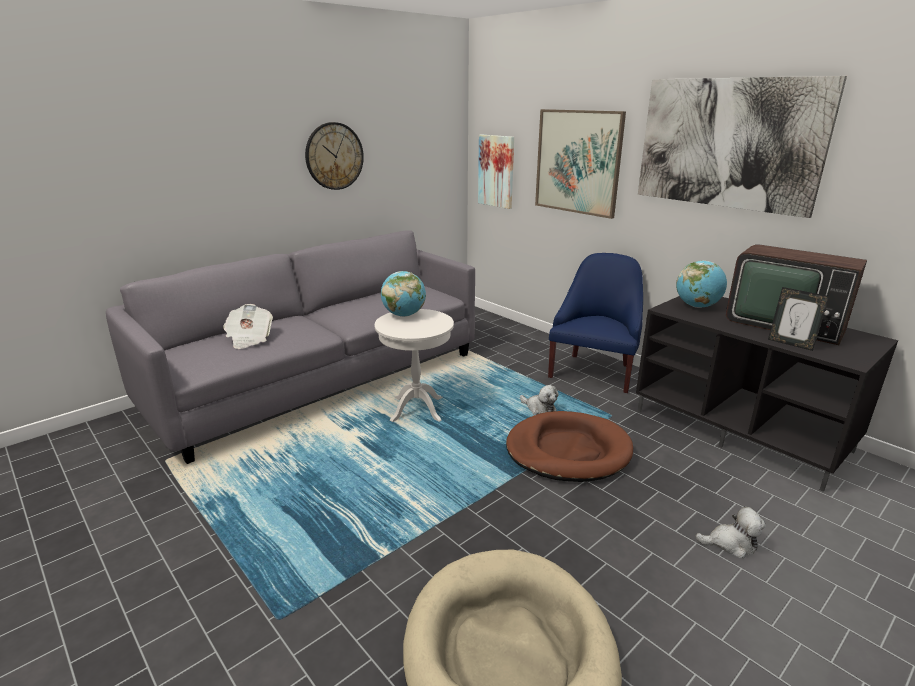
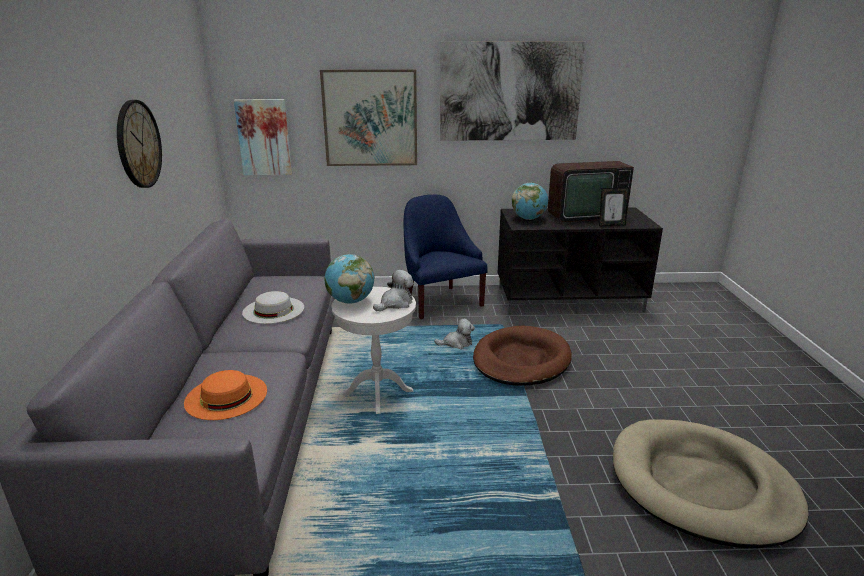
camera: 50 degrees left, 0 degrees up
(249, 339) = (226, 396): newspaper -> orange hat
(373, 306) = (273, 310): none -> white hat
(731, 543) = (662, 360): plush toy -> plush toy (395, 303)

